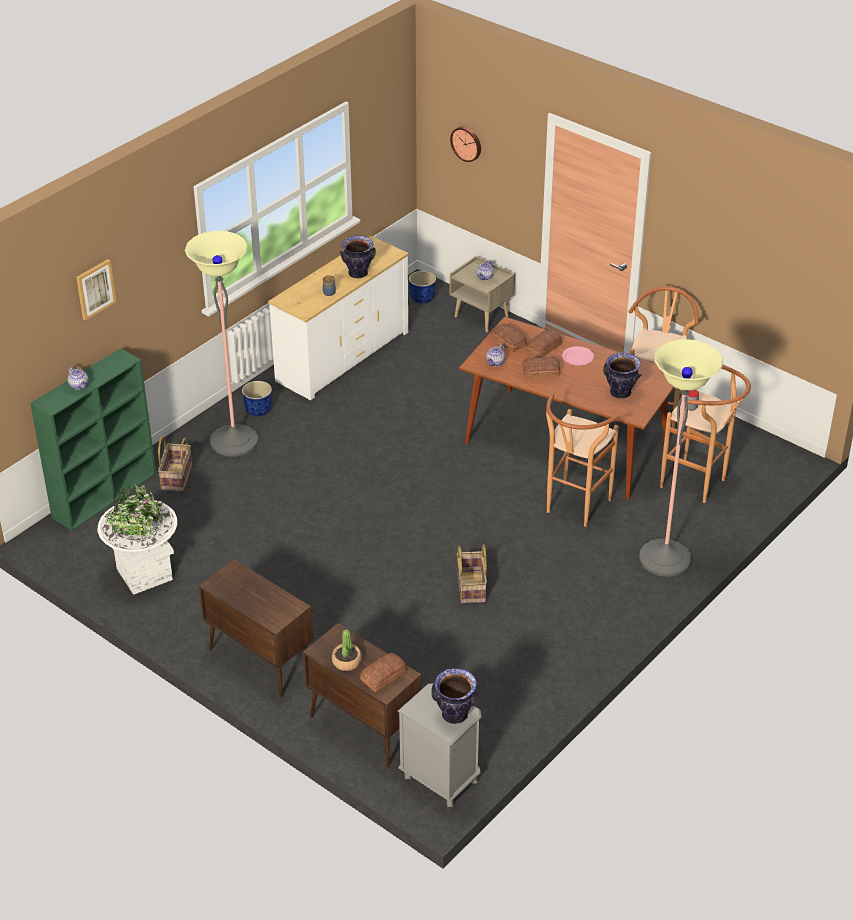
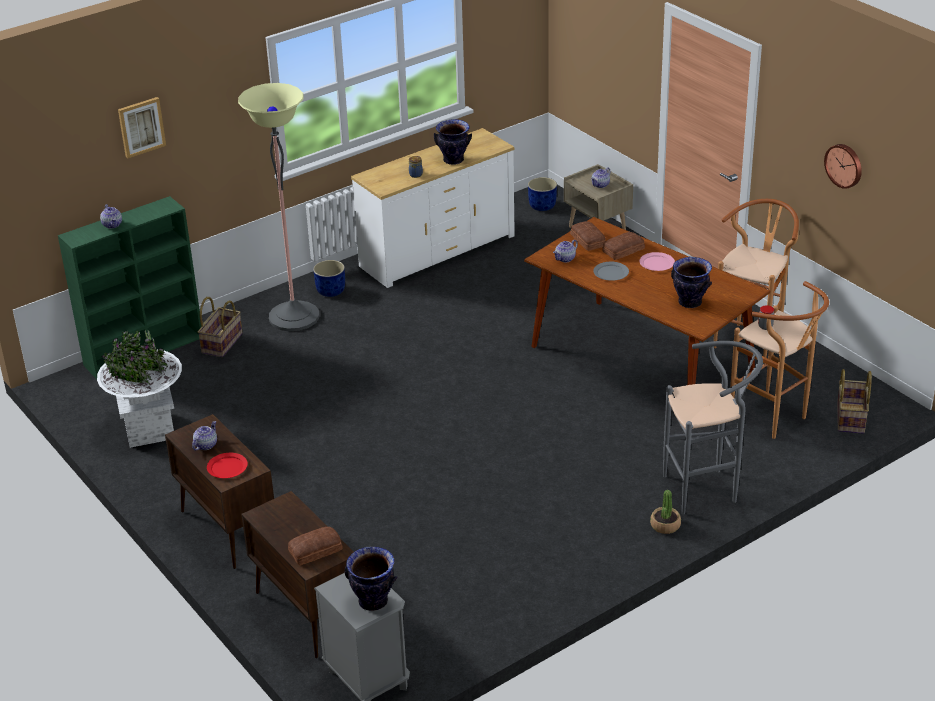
camera: 15 degrees right, 5 degrees down
(241, 590) = (205, 445): none -> teapot
(270, 609) = (227, 467): none -> red plate
(346, 661) = (283, 530): potted plant -> potted plant (665, 525)
(467, 143) = (592, 38): wall clock -> wall clock (844, 165)
(472, 587) = (481, 489): basket -> basket (851, 418)
(541, 372) = (611, 273): bread -> grey plate
(574, 509) = (624, 426): brown stool -> none
(665, 558) = (707, 489): floor lamp -> grey stool

